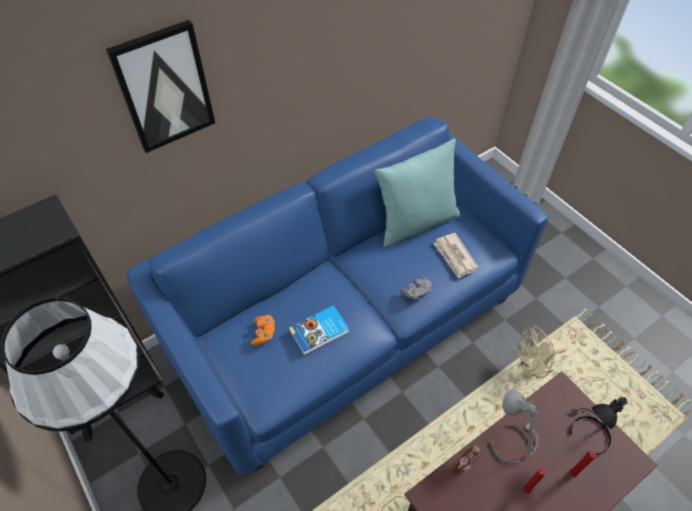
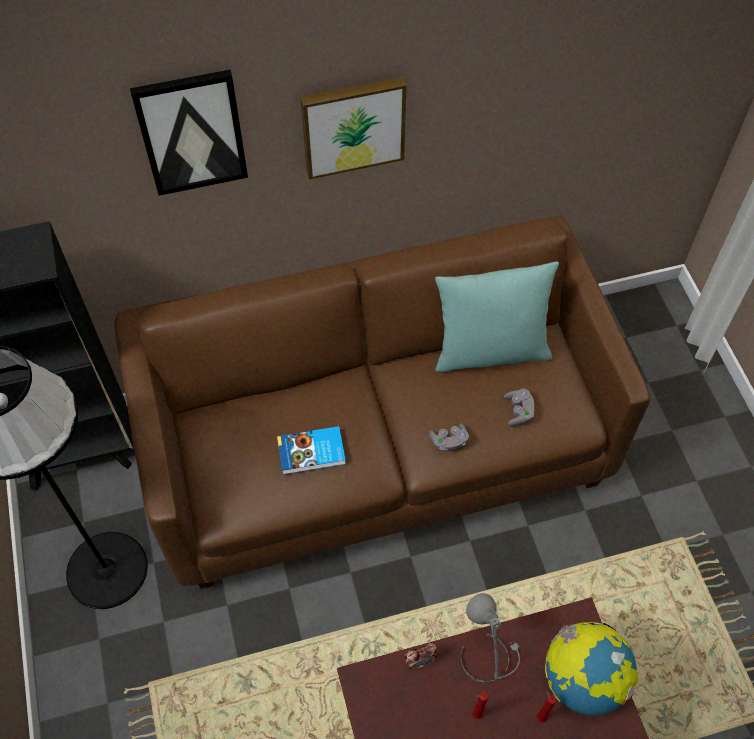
camera: 20 degrees right, 5 degrees up
(264, 333) = (248, 434): orange game controller -> none
(287, 63) = (353, 125): none -> picture
(346, 322) = (378, 447): blue sofa -> brown sofa
(455, 256) = (518, 411): newspaper -> grey game controller
(531, 369) = (589, 584): beige fan -> none
(587, 433) = (583, 680): black table lamp -> globe

